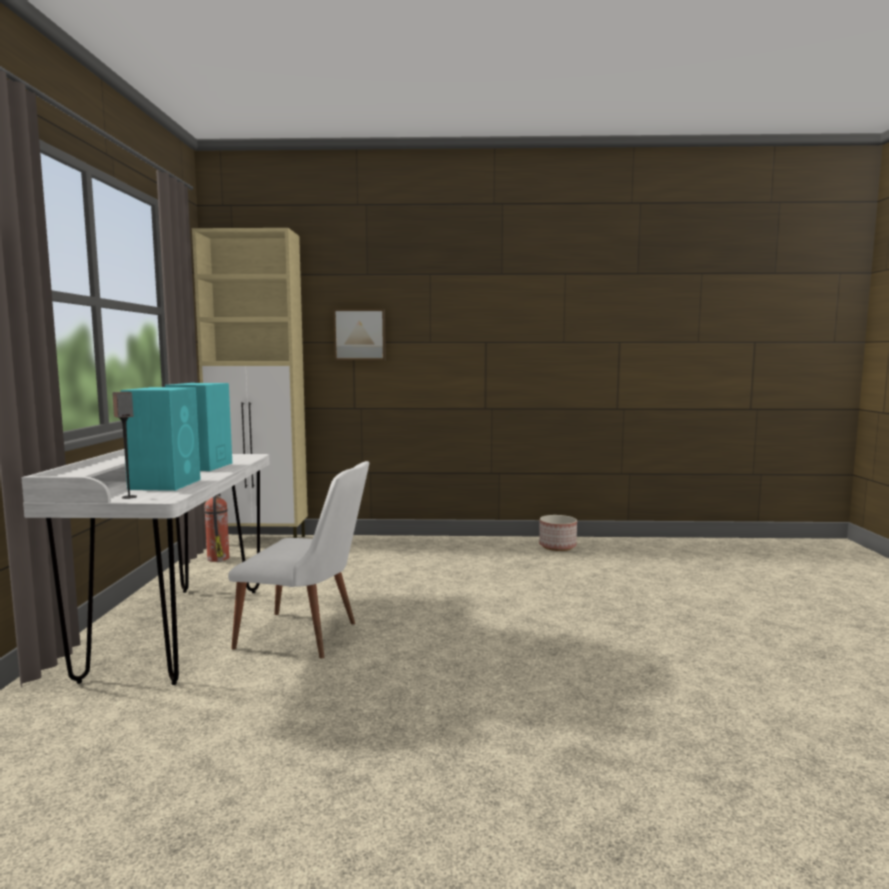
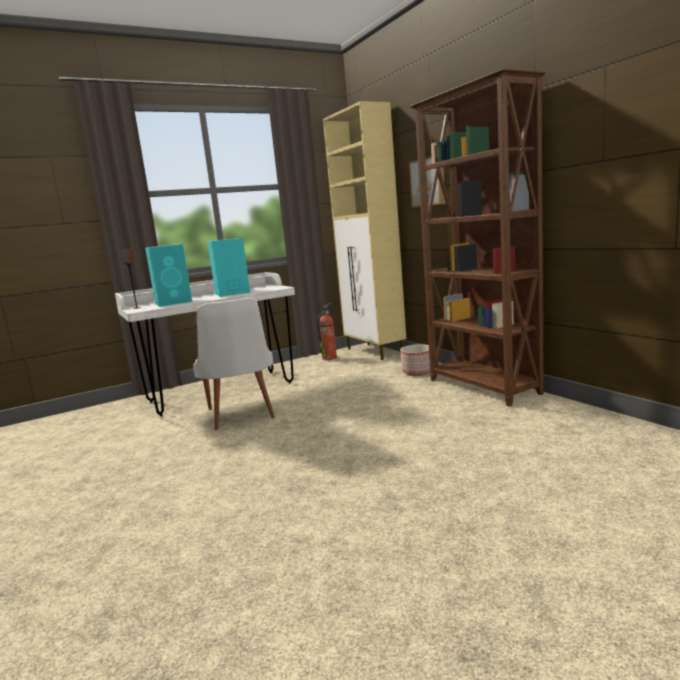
camera: 60 degrees right, 5 degrees up
(460, 544) = (483, 387): none -> brown bookcase
(558, 546) = (562, 415): planter -> planter (418, 372)

